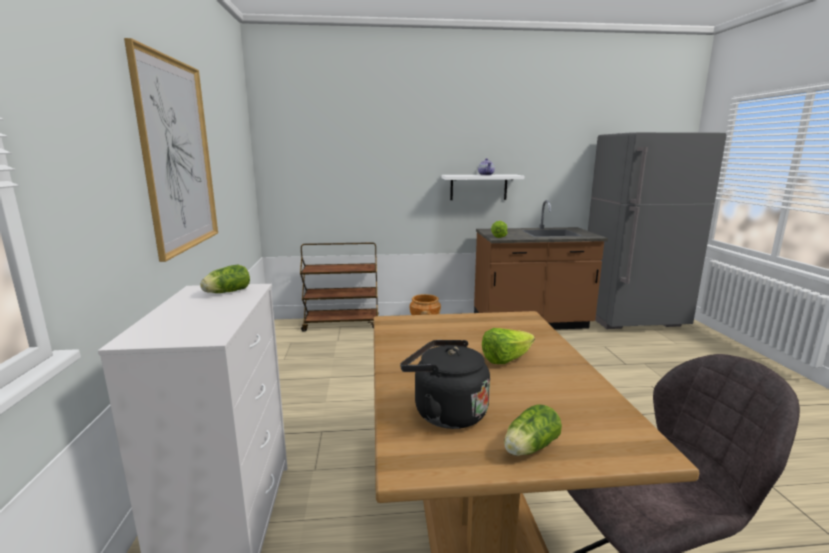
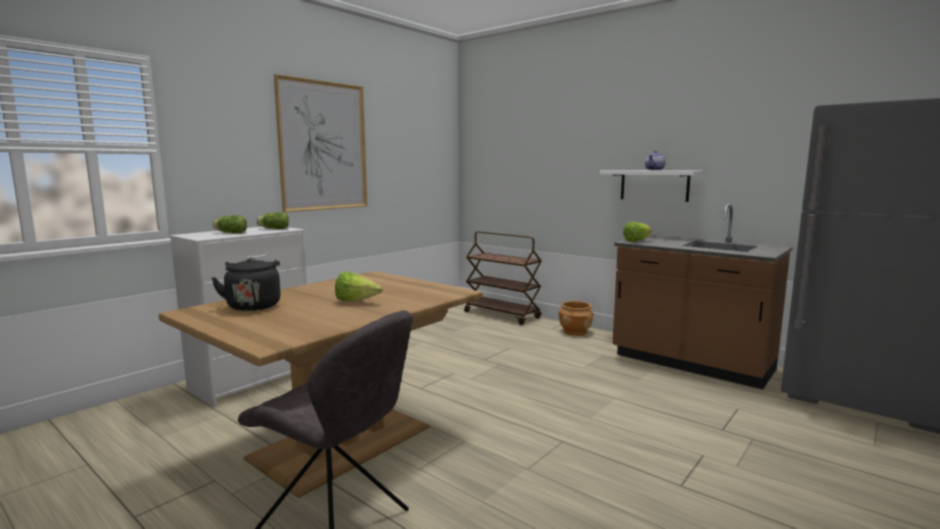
camera: 45 degrees right, 5 degrees down
(529, 448) = (233, 324): lettuce -> lettuce (230, 233)

